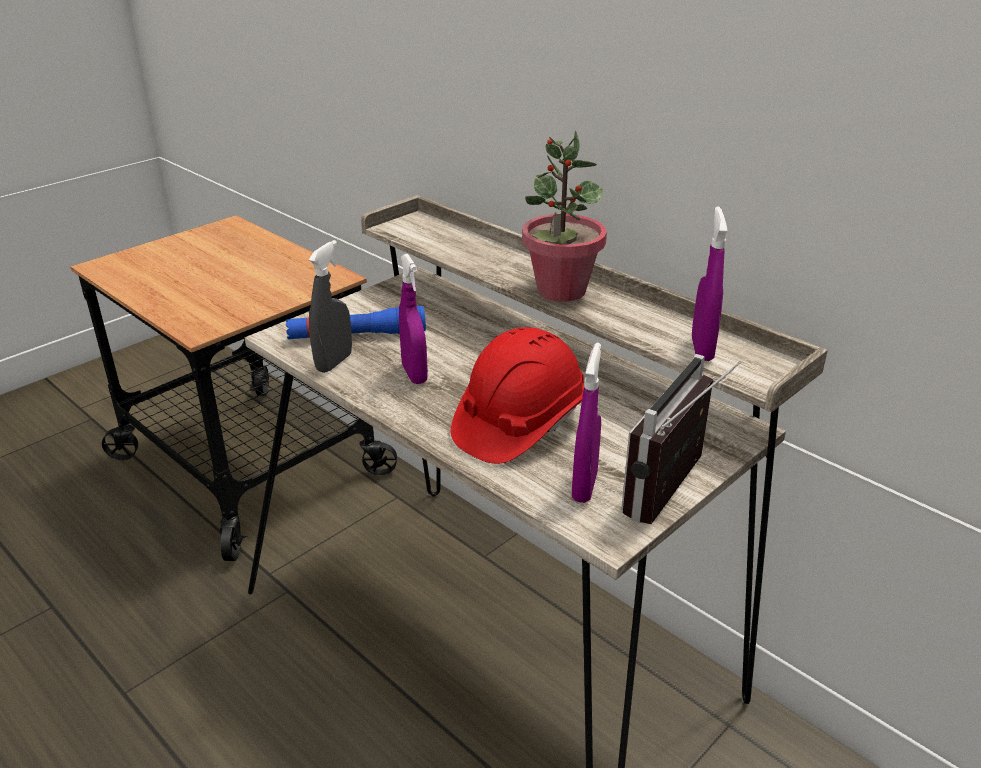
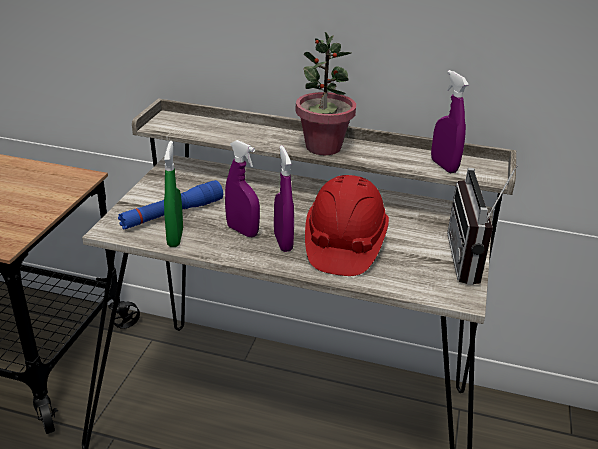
camera: 30 degrees left, 0 degrees up
(334, 362) = (175, 238): grey spray bottle -> green spray bottle
(584, 486) = (421, 273): purple spray bottle -> purple spray bottle (283, 242)

